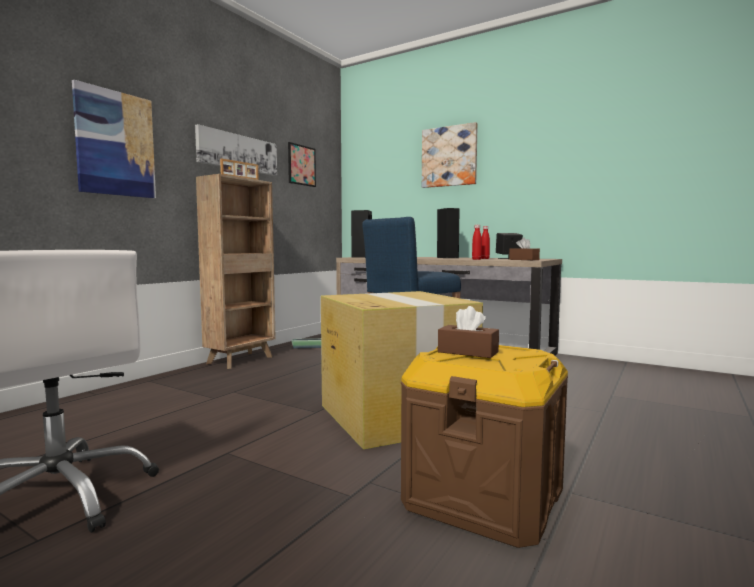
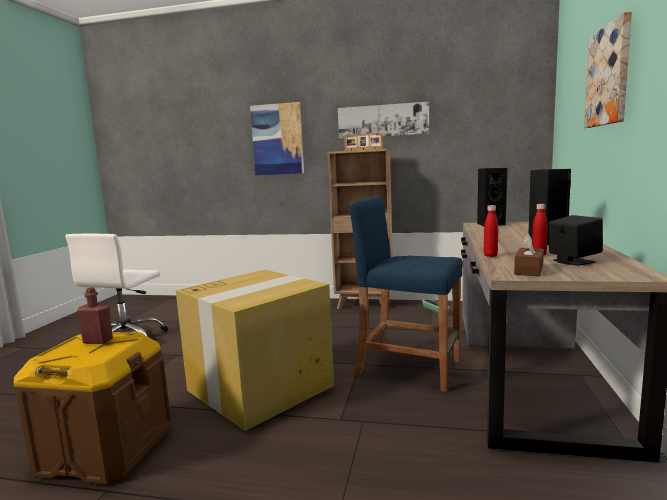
camera: 70 degrees right, 5 degrees up
(301, 165) = (473, 114): picture -> none
(468, 352) = (98, 341): brown tissue box -> red bottle

